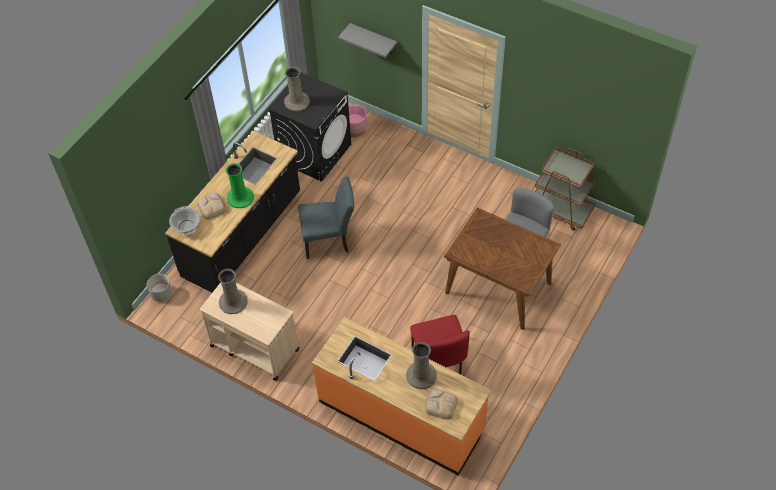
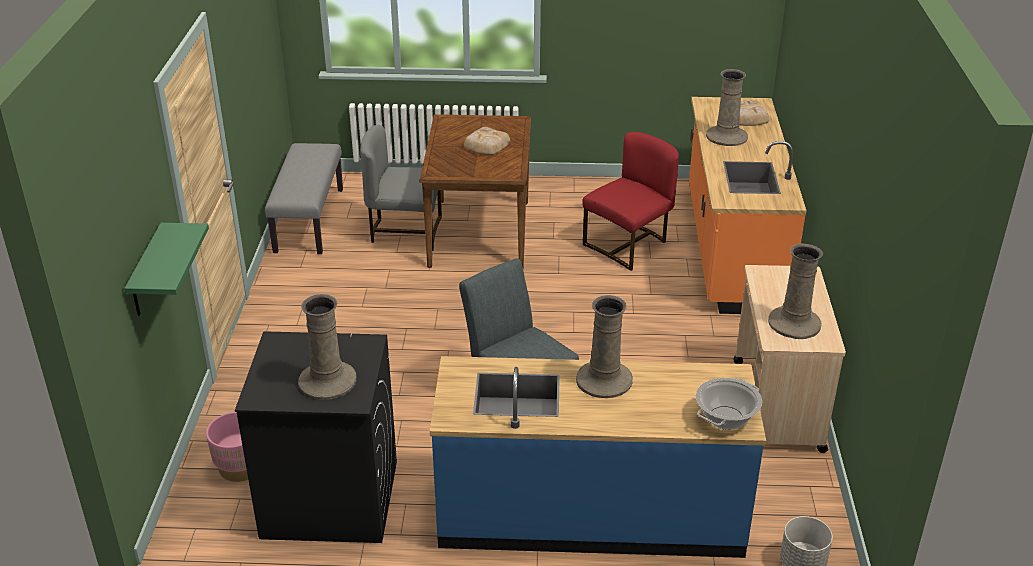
camera: 120 degrees left, 20 degrees down
(212, 207) = (655, 405): bread -> bread (486, 145)
(240, 197) = (603, 380): green vase -> beige vase
(243, 235) = (590, 513): black counter -> blue counter
(373, 39) = (147, 272): grey shelf -> green shelf
(560, 210) = (308, 220): brown cart -> grey bench

